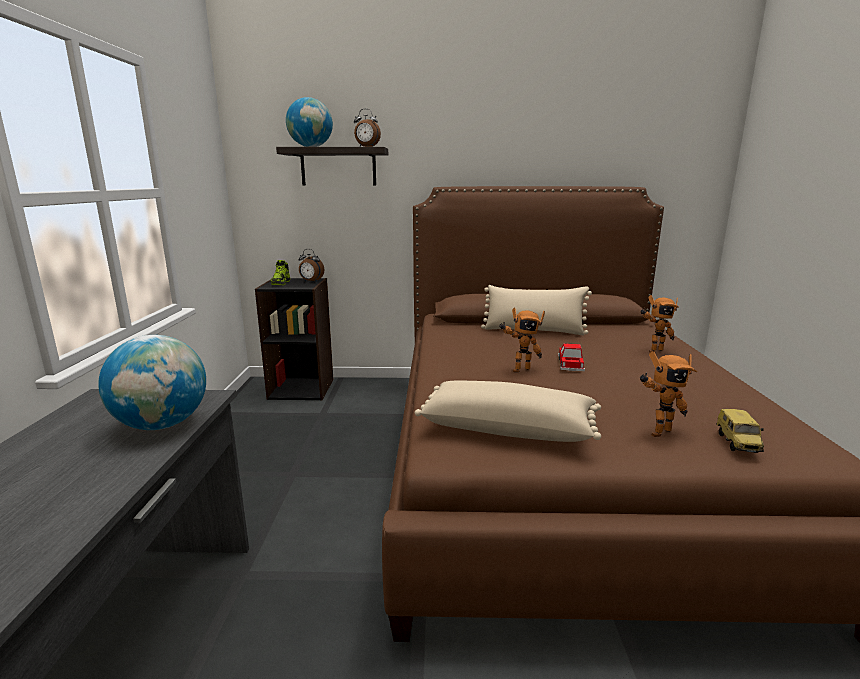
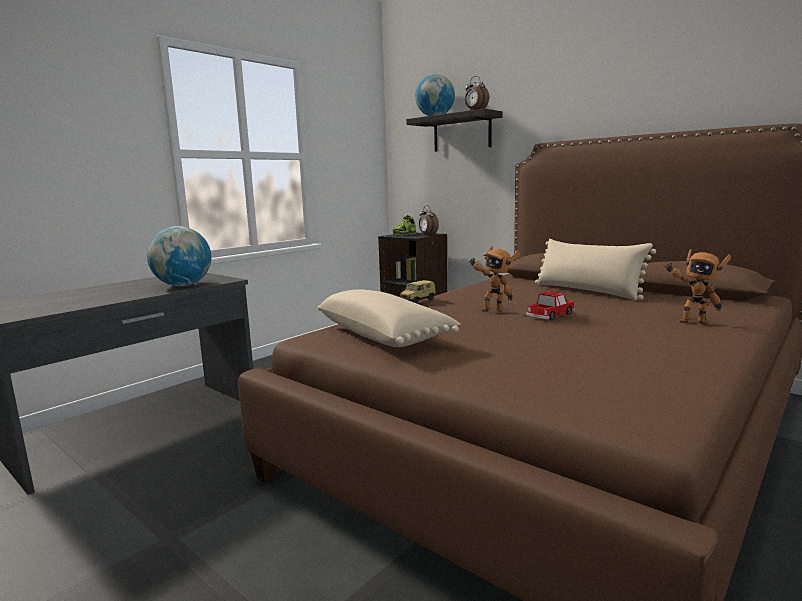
camera: 40 degrees right, 5 degrees down
(658, 431) = (504, 365): toy robot -> none
(738, 444) = (561, 390): toy car -> toy car (418, 301)

